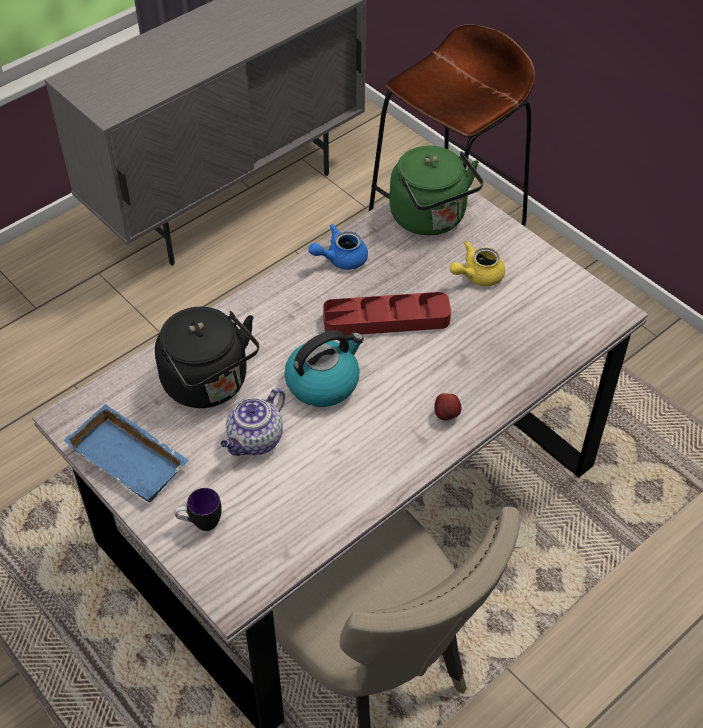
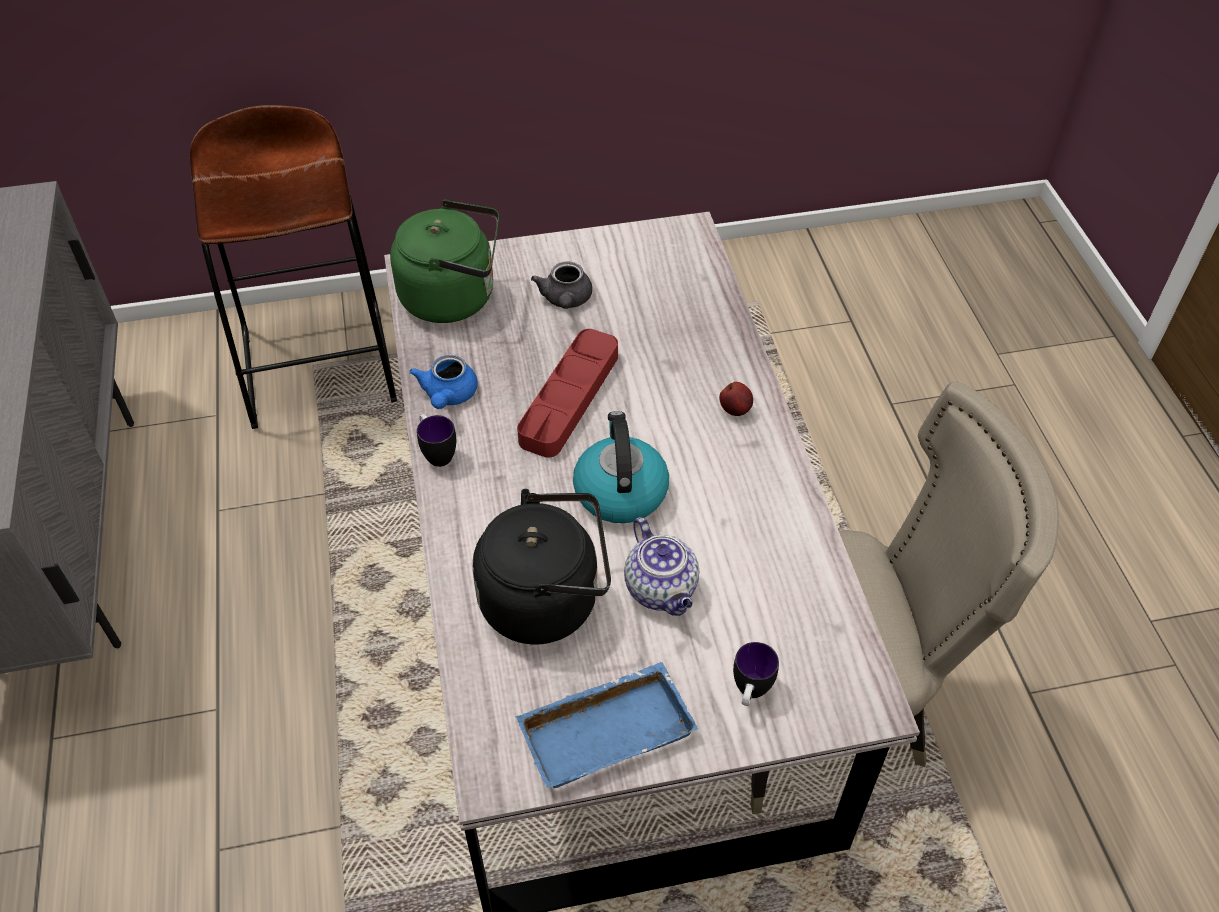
camera: 60 degrees left, 0 degrees up
(289, 277) = (437, 453): none -> mug
(477, 275) = (565, 300): yellow teapot -> grey teapot

